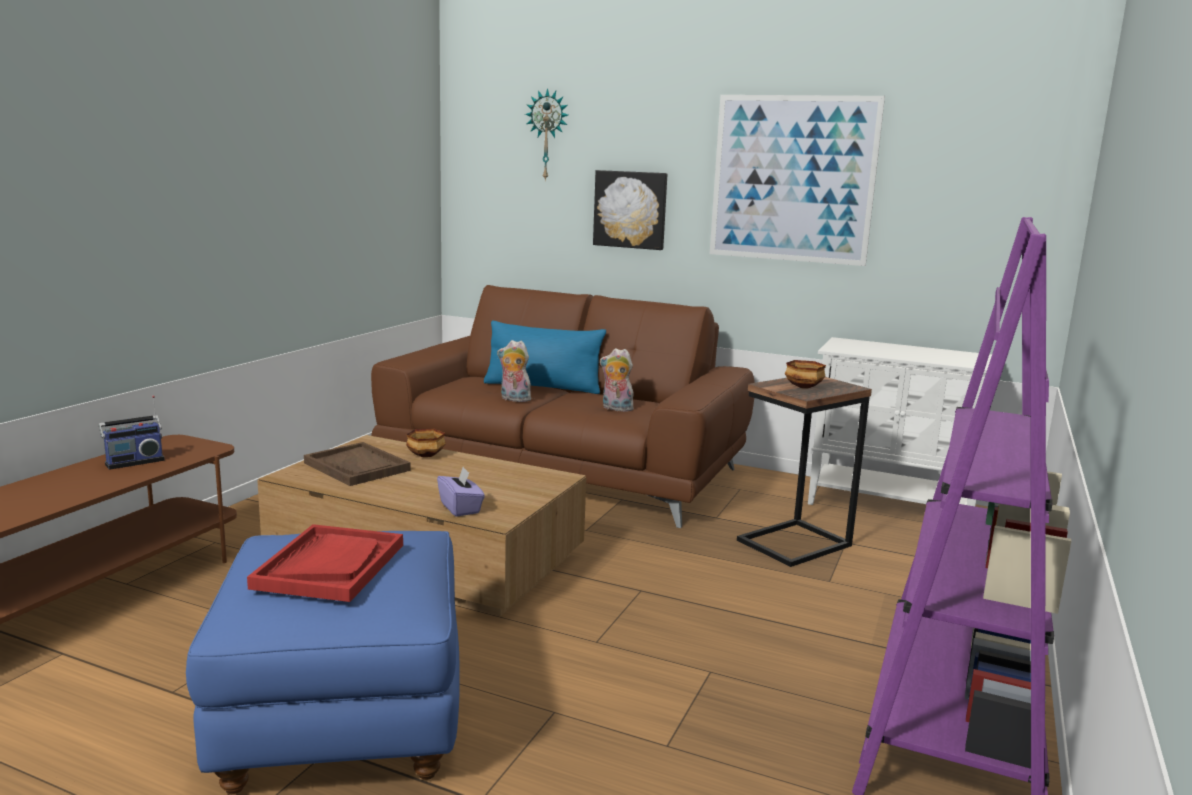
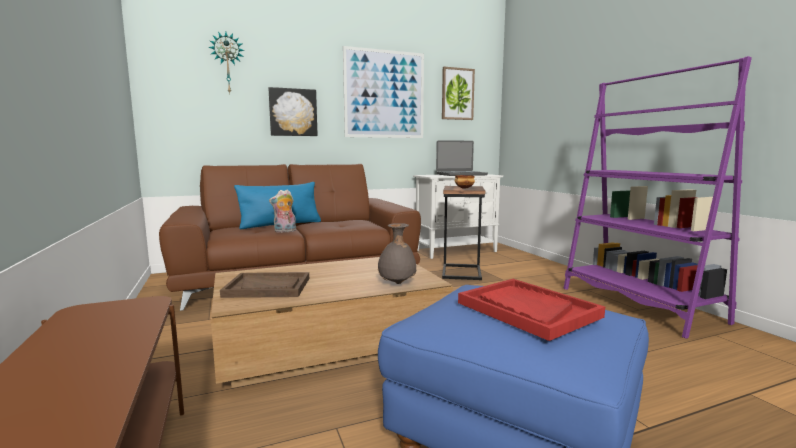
camera: 45 degrees left, 5 degrees down
(134, 462) = (90, 335): radio -> none
(425, 455) = (293, 270): bowl -> none
(461, 508) = (397, 283): purple tissue box -> grey vase
(615, 409) = (348, 225): plush toy -> none
(922, 352) = (461, 174): none -> laptop
(962, 177) = (457, 94): none -> picture

